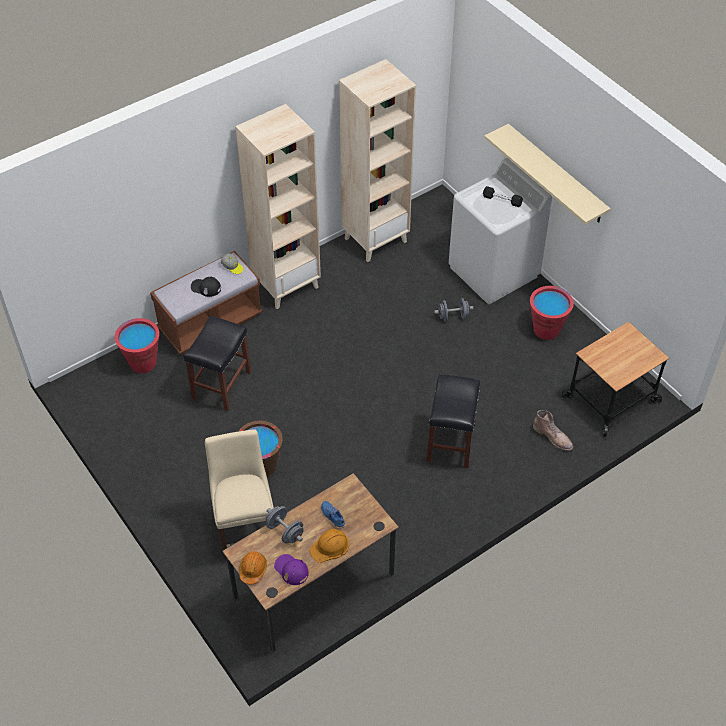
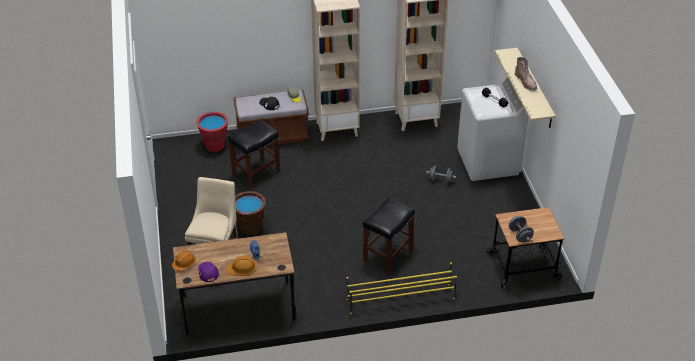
camera: 25 degrees right, 10 degrees down
(285, 531) = (219, 250): grey dumbbell -> grey dumbbell (520, 235)
(499, 496) = (400, 298): none -> yellow shoe rack
(546, 330) = (503, 209): red bucket -> none
(553, 437) = (464, 276): brown boot -> brown boot (526, 82)

